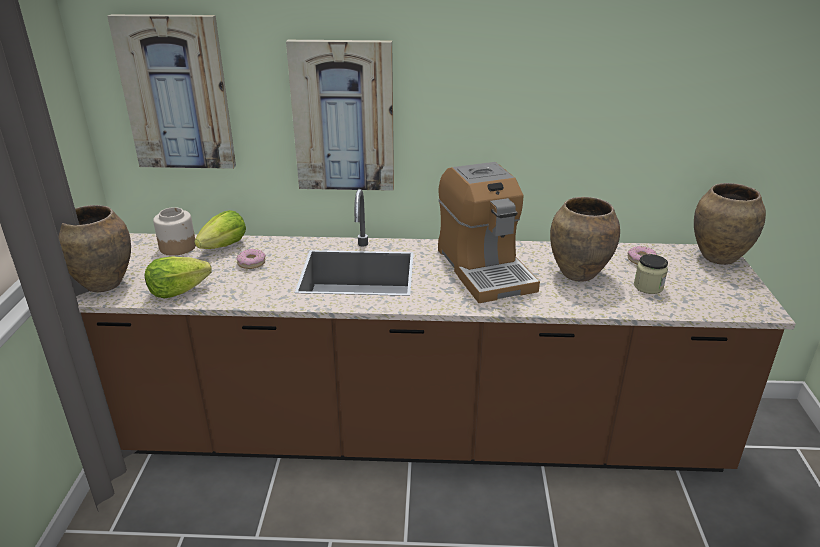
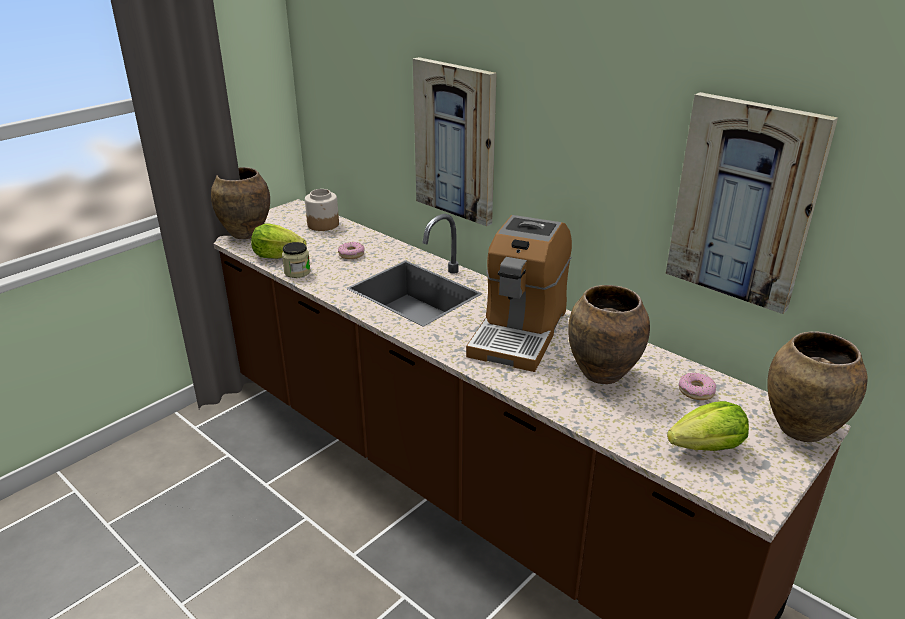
camera: 40 degrees right, 0 degrees up
(176, 93) = (346, 91): picture -> picture (744, 202)
(224, 246) = (352, 235): lettuce -> lettuce (707, 448)
(648, 287) = (656, 418): jar -> jar (297, 272)

